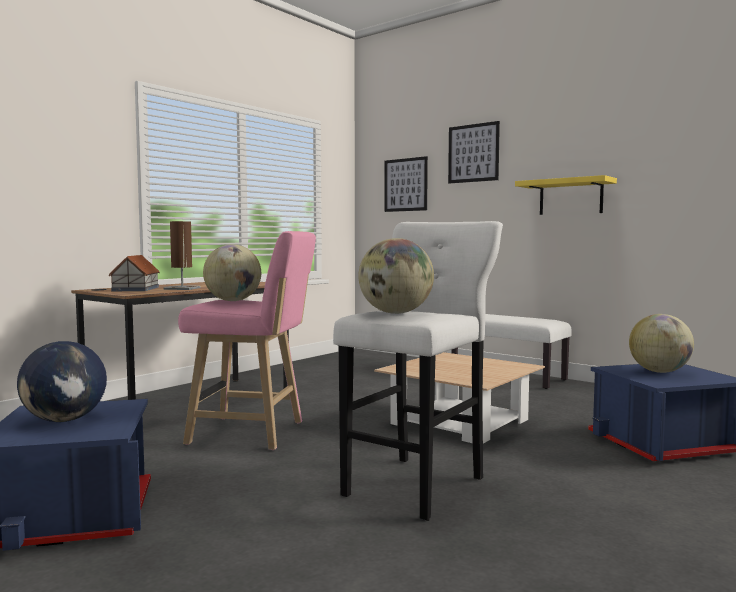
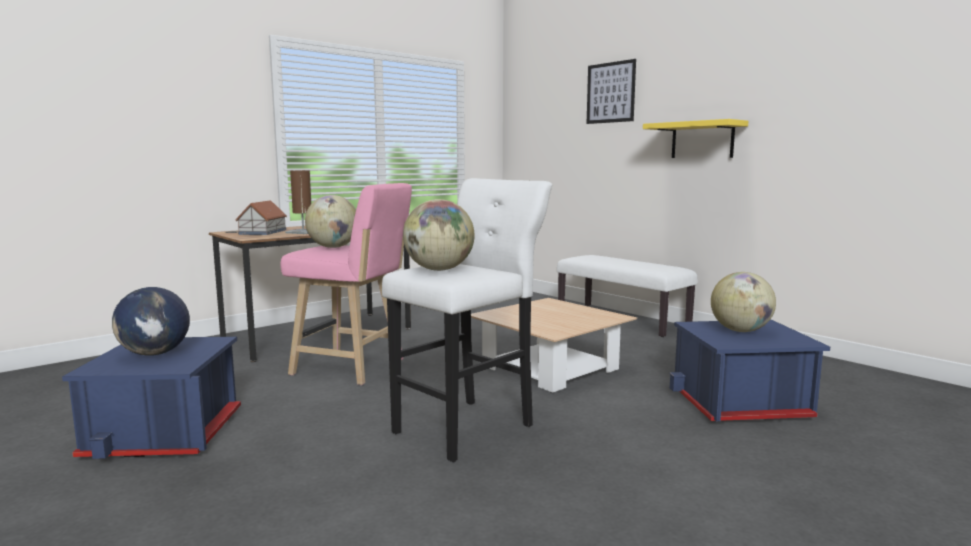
camera: 10 degrees right, 5 degrees up
(405, 185) = (548, 124): picture -> none

